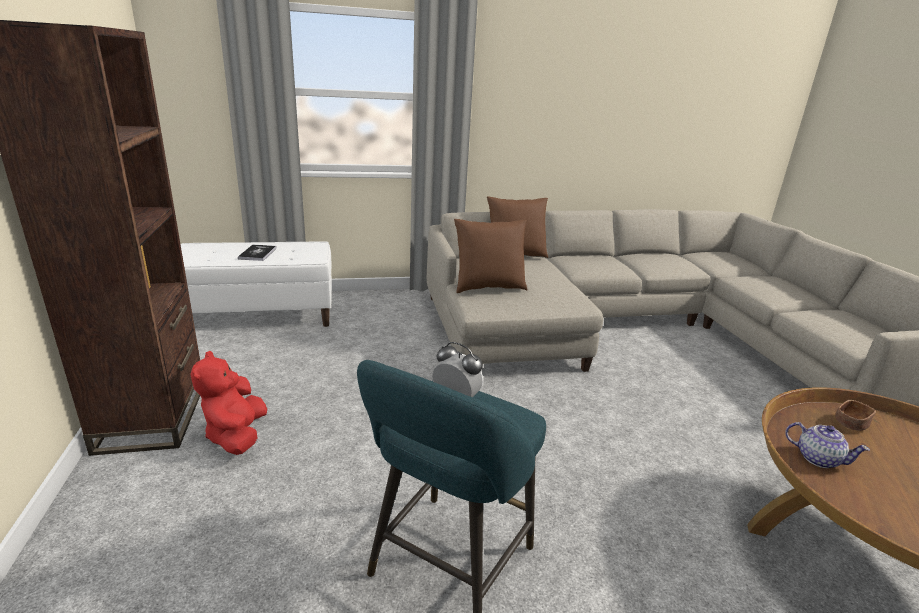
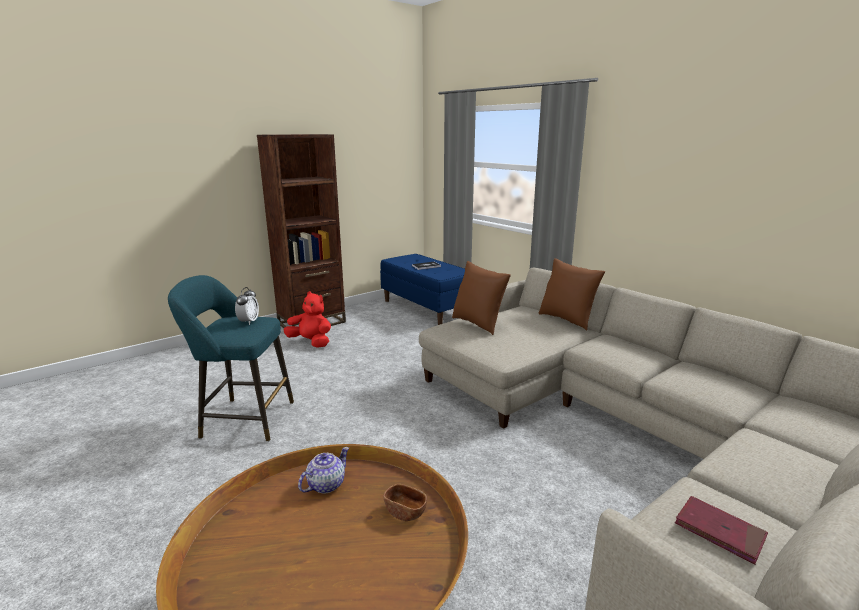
camera: 65 degrees right, 5 degrees down
(237, 435) = (311, 342): red plush toy -> red plush toy turned 60 degrees clockwise
(260, 315) = (426, 308): white bench -> blue bench
(817, 458) = (325, 485): teapot -> teapot turned 150 degrees counterclockwise
(848, 324) = (719, 531): none -> red book

